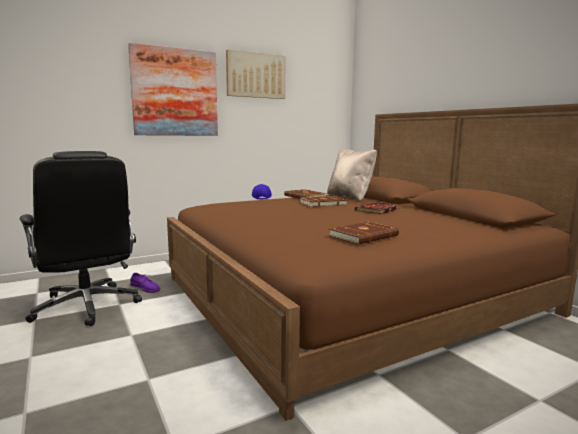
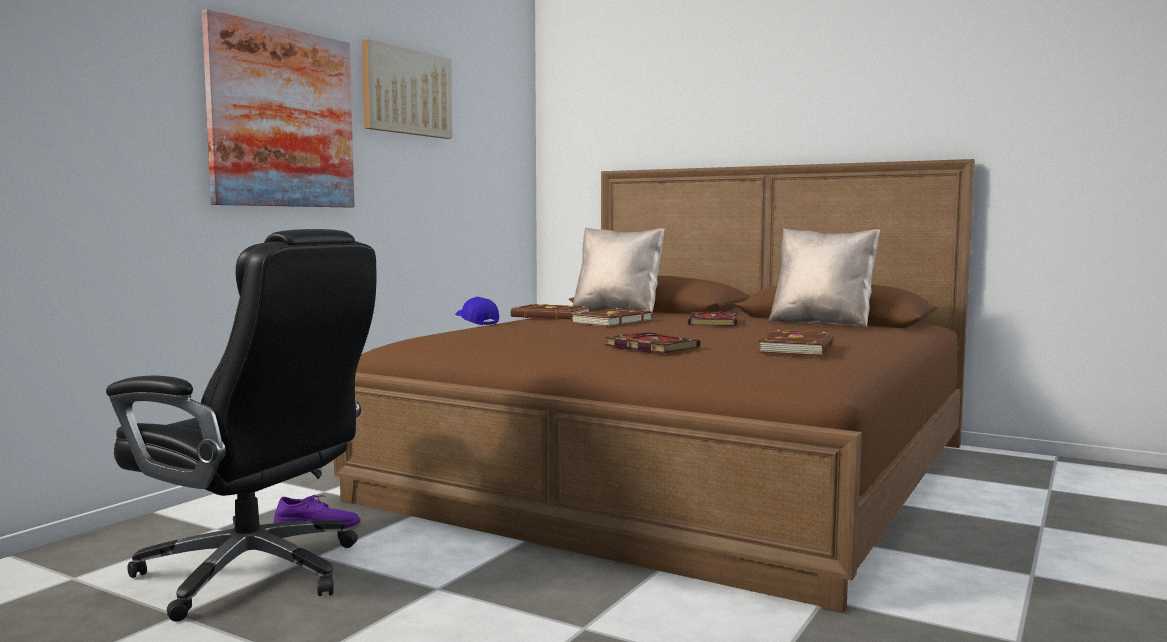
camera: 30 degrees left, 5 degrees down
(283, 223) = (648, 347): none -> book
(448, 217) = (822, 323): none -> beige pillow

